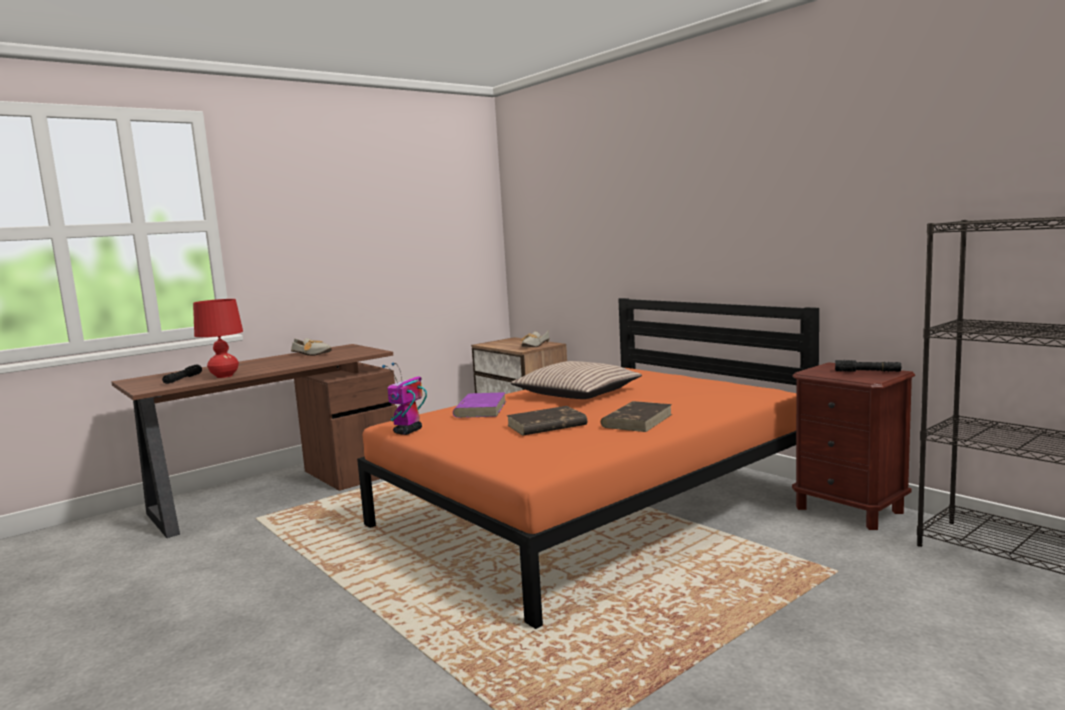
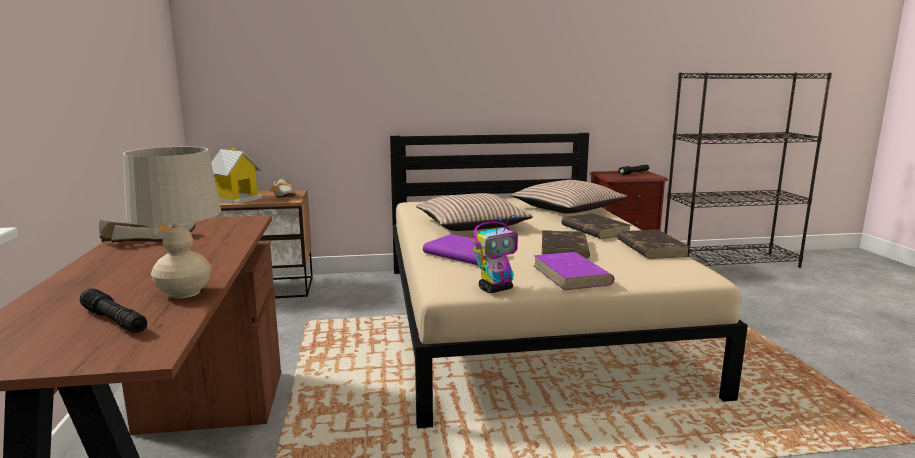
camera: 60 degrees left, 5 degrees up
(224, 376) = (184, 293): red table lamp -> beige table lamp
(407, 432) = (496, 289): toy robot -> toy robot turned 90 degrees counterclockwise
(466, 439) = (572, 275): none -> purple book
(505, 343) = (237, 198): none -> toy house
(595, 507) = (524, 321): orange bed -> beige bed
(603, 445) = (650, 248): none -> brown book
(709, 399) = (567, 208): none -> pillow

